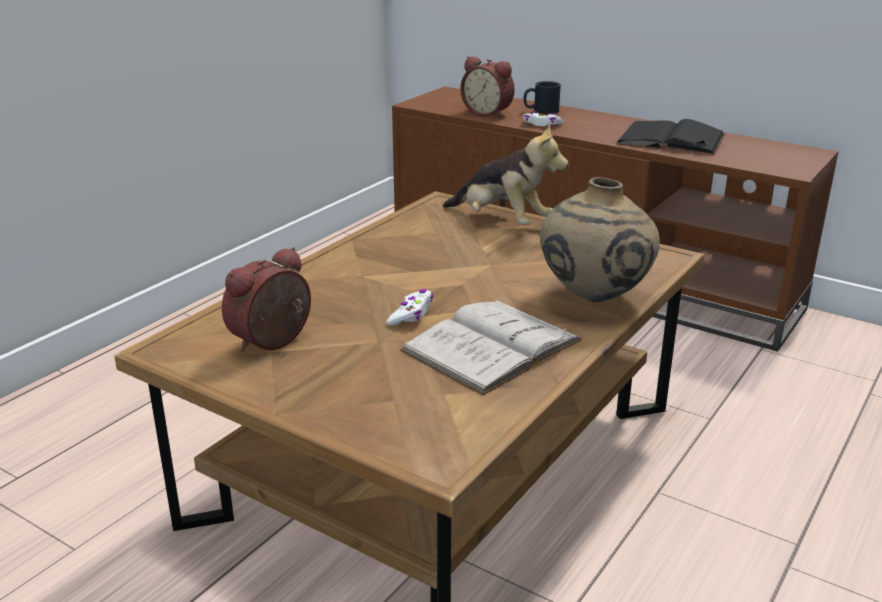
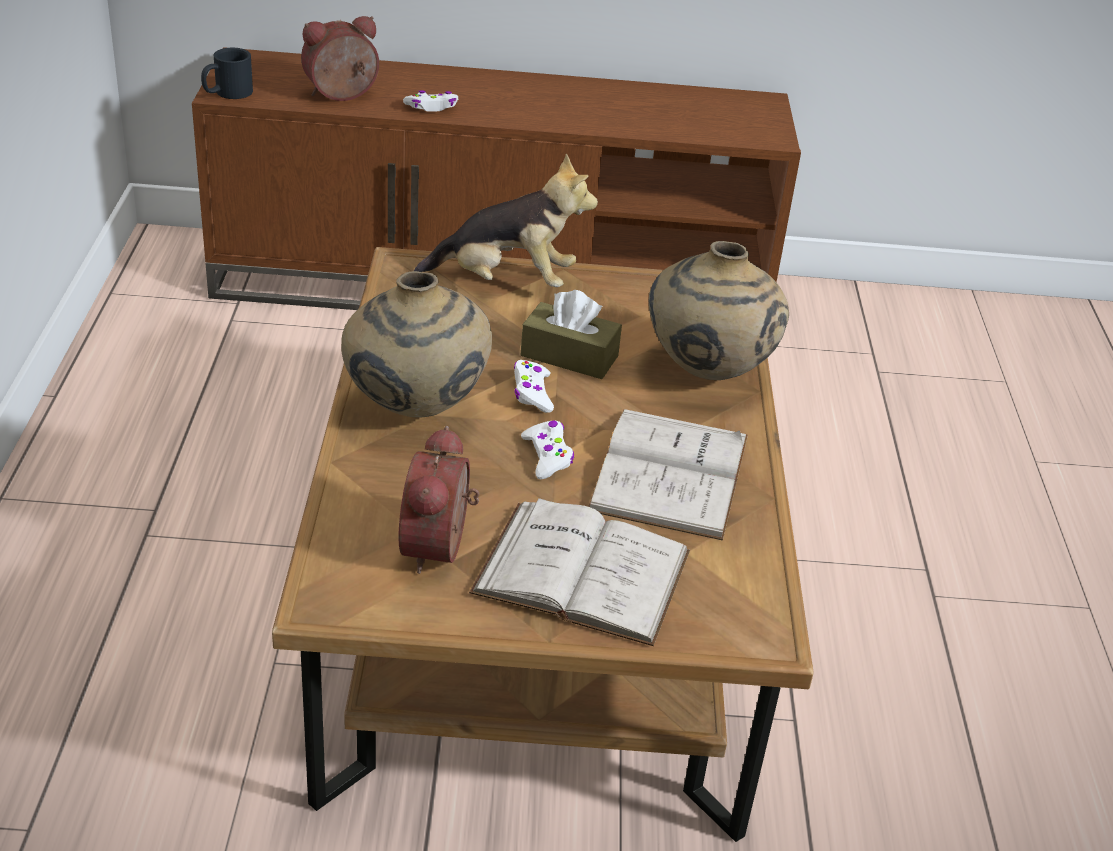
camera: 35 degrees left, 10 degrees up
(349, 382) = (582, 572): none -> white book
(352, 272) = (415, 411): none -> beige vase
(444, 280) = (532, 393): none -> white game controller
(488, 113) = (342, 96): alarm clock -> alarm clock turned 150 degrees clockwise
(497, 267) = (569, 356): none -> brown tissue box
(540, 111) = (405, 79): black mug -> black mug (227, 93)
(671, 139) = (605, 107): black book -> none

